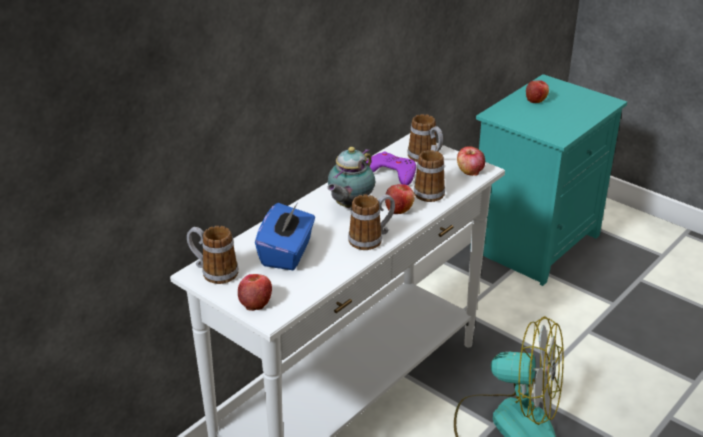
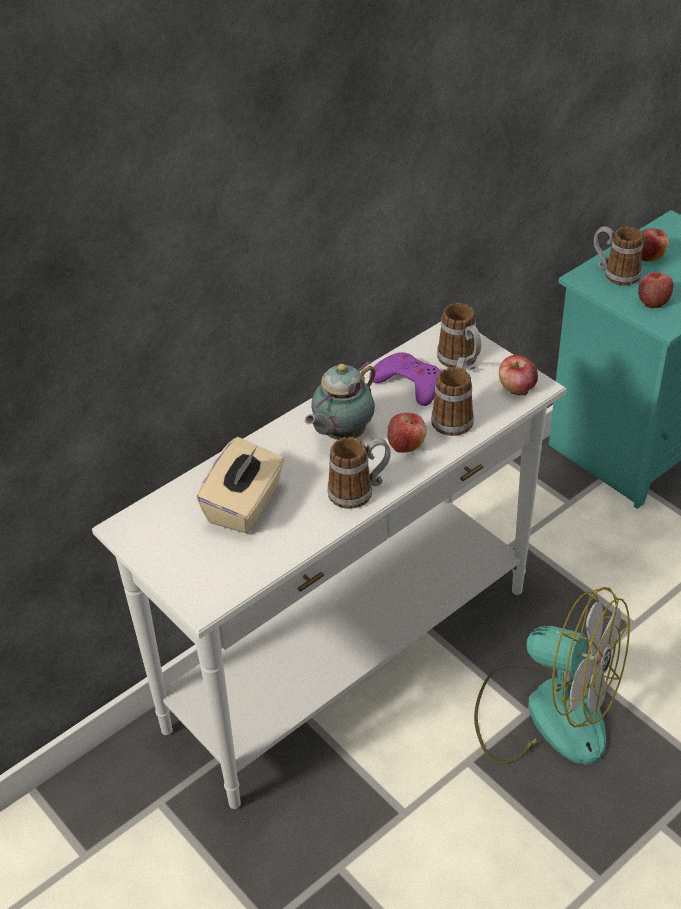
camera: 10 degrees right, 10 degrees up
(213, 272) = (146, 527): mug -> mug (615, 273)
(255, 302) = (190, 579): apple -> apple (653, 300)
(287, 253) = (245, 505): blue tissue box -> beige tissue box

